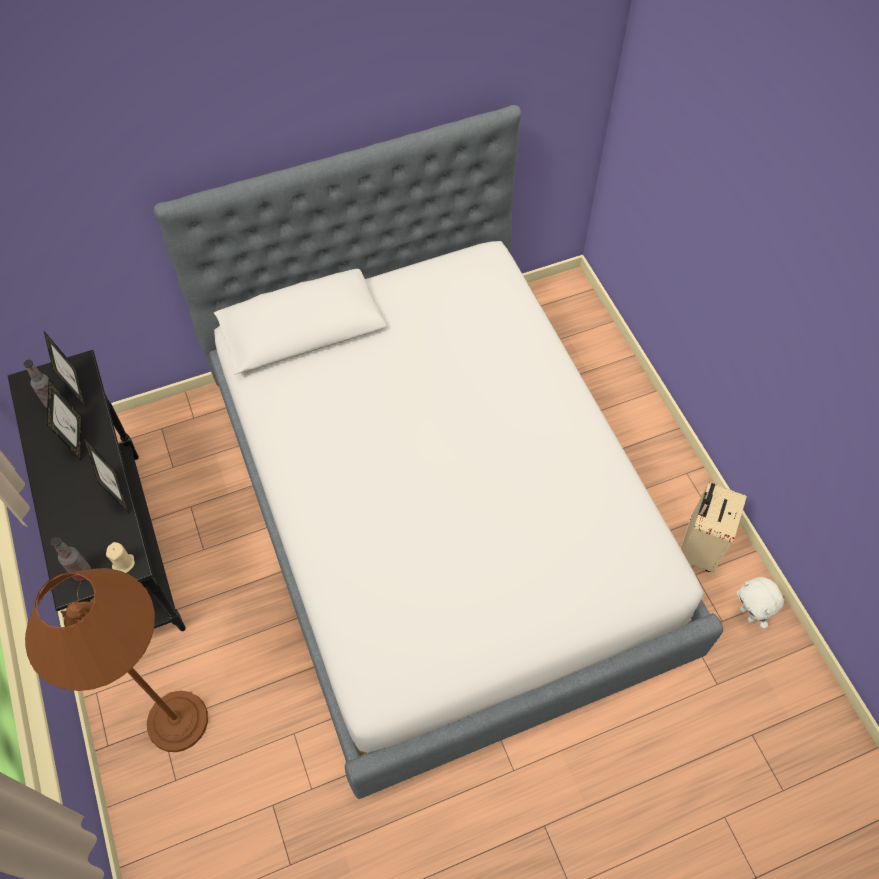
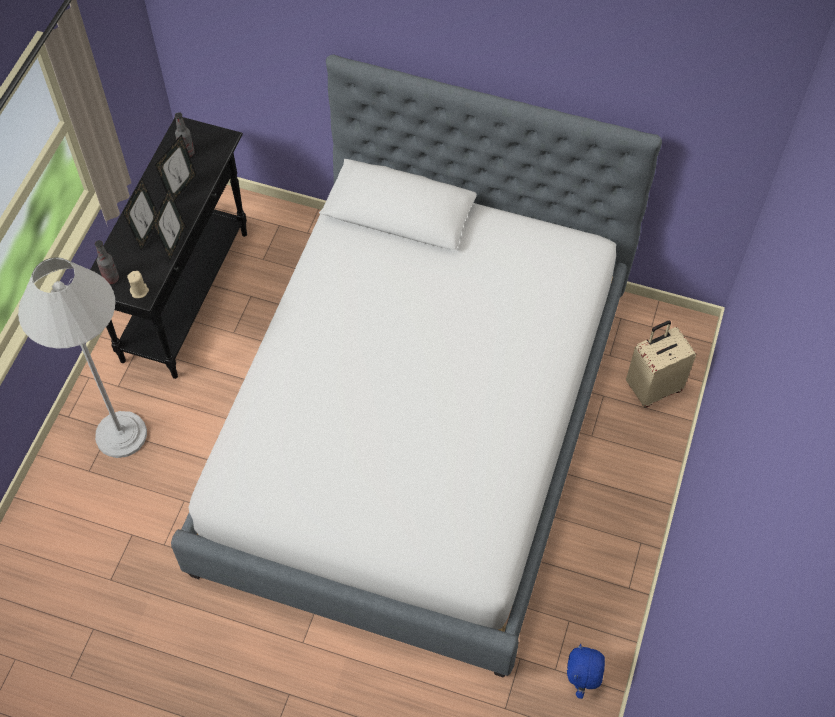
camera: 40 degrees right, 0 degrees up
(76, 388) = (208, 153): picture frame -> picture frame (147, 232)
(177, 721) = (121, 434): brown floor lamp -> white floor lamp
(697, 547) = (591, 603): beige suitcase -> beige suitcase (653, 387)
(748, 614) = (581, 681): white plush toy -> blue plush toy

